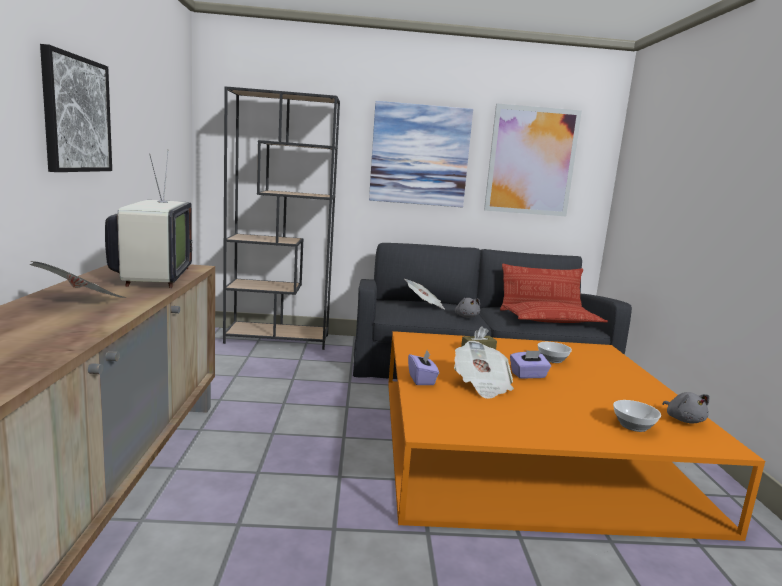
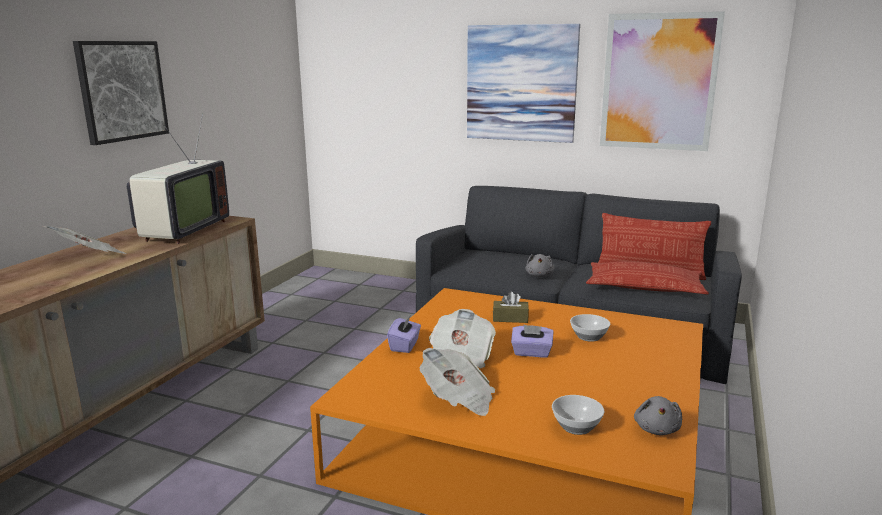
camera: 25 degrees right, 5 degrees up
(278, 339) = (379, 284): bookcase -> none
(424, 305) = (504, 259): newspaper -> newspaper (458, 399)

